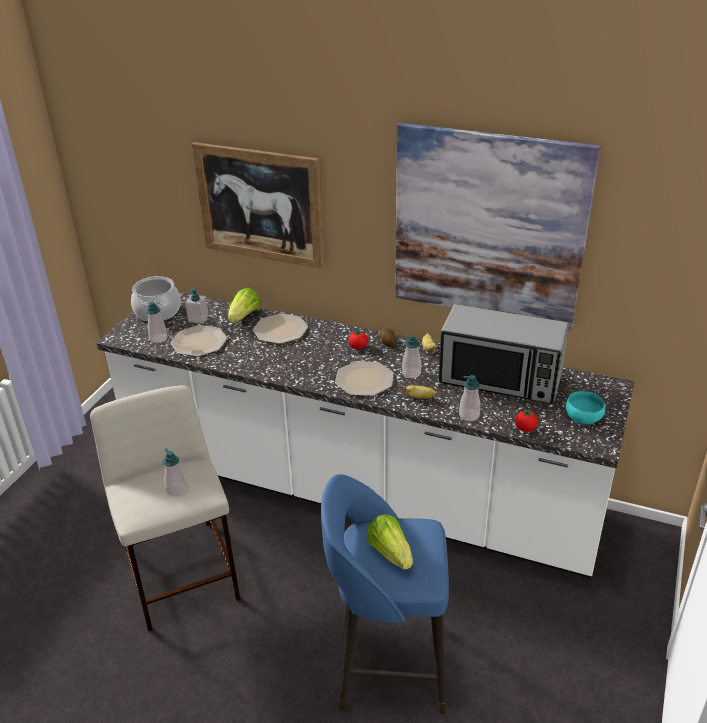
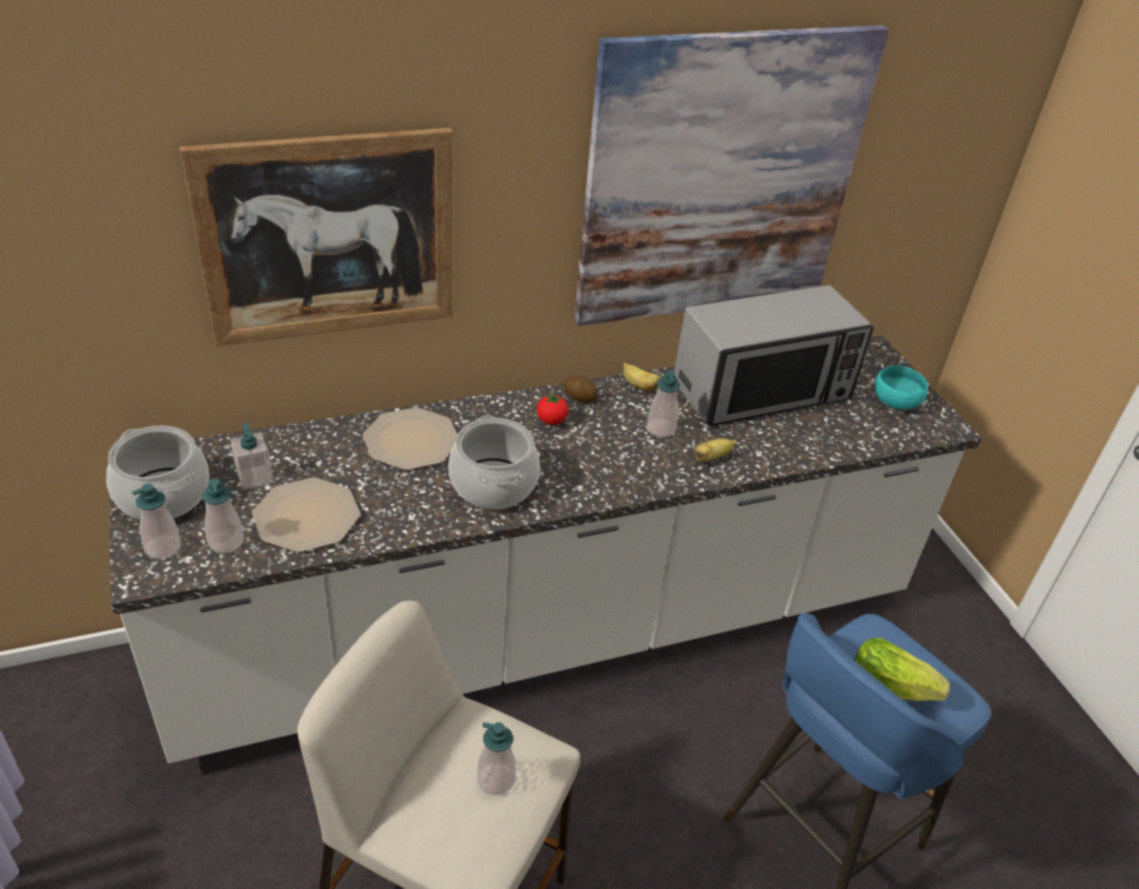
camera: 45 degrees left, 5 degrees up
(244, 316) = (328, 442): lettuce -> none
(293, 363) = (494, 484): none -> cooking pot
(365, 380) = (619, 465): plate -> none
(469, 415) = (790, 455): soap dispenser -> soap dispenser (163, 548)
(525, 428) = (862, 443): tomato -> none

